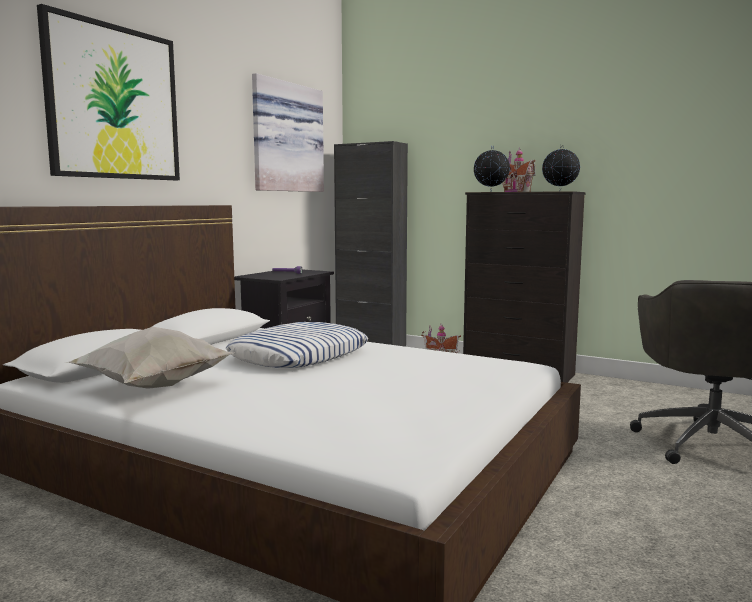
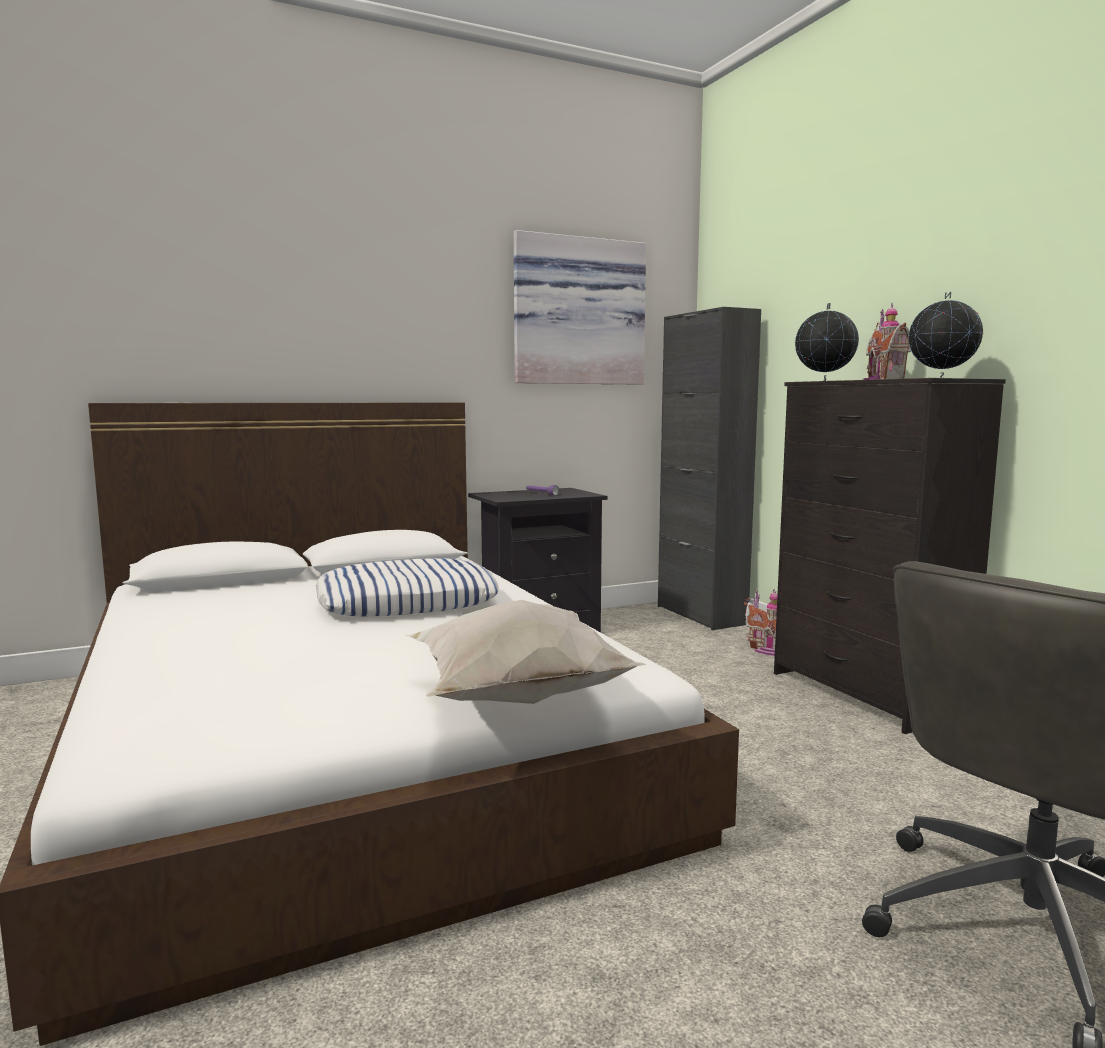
camera: 35 degrees right, 0 degrees up
(114, 103) = (297, 285): picture -> none
(152, 388) = (189, 612): white pillow -> white pillow (516, 697)

